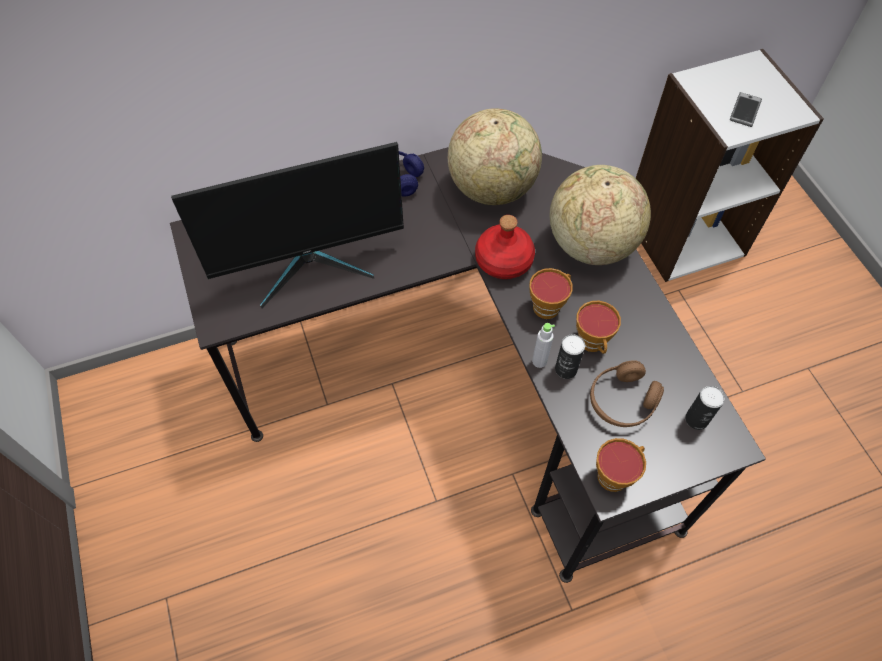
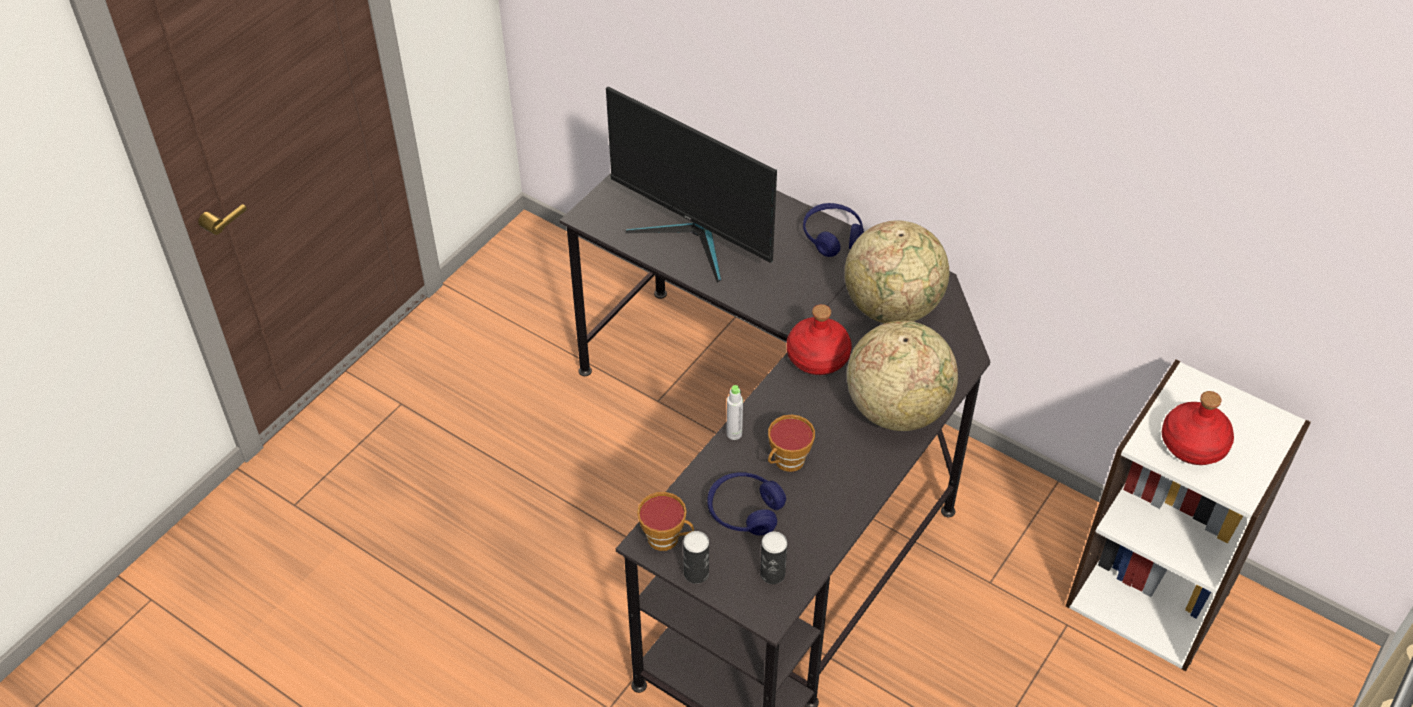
camera: 55 degrees right, 10 degrees down
(548, 305) = (799, 411): cup -> none
(566, 369) = (742, 456): can -> can (696, 573)
(622, 401) = (744, 511): brown headphones -> blue headphones
(745, 110) = (1192, 444): phone -> red bottle

